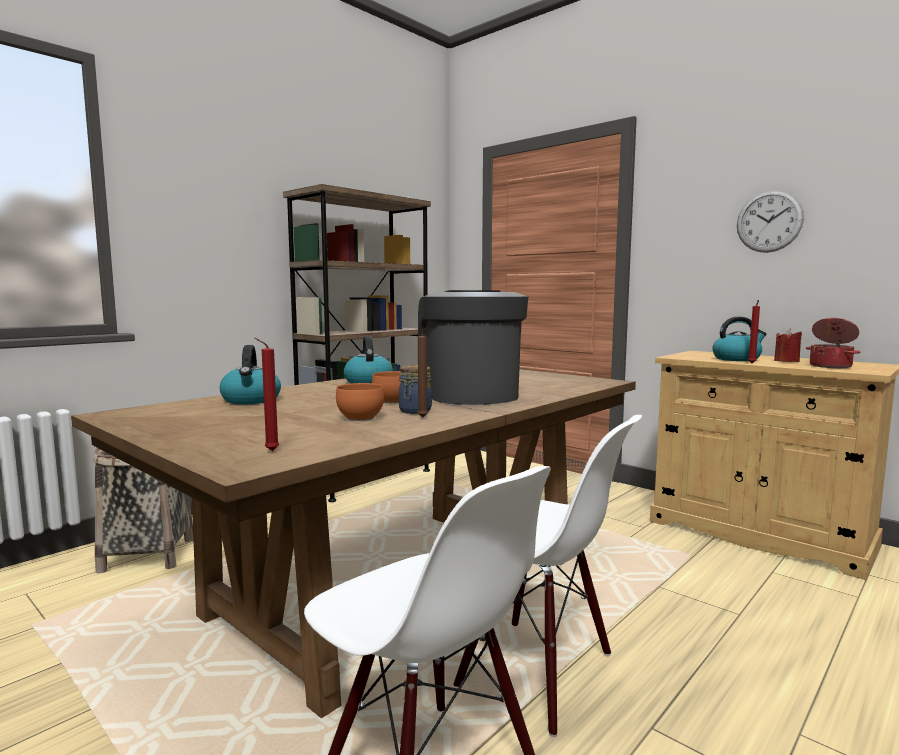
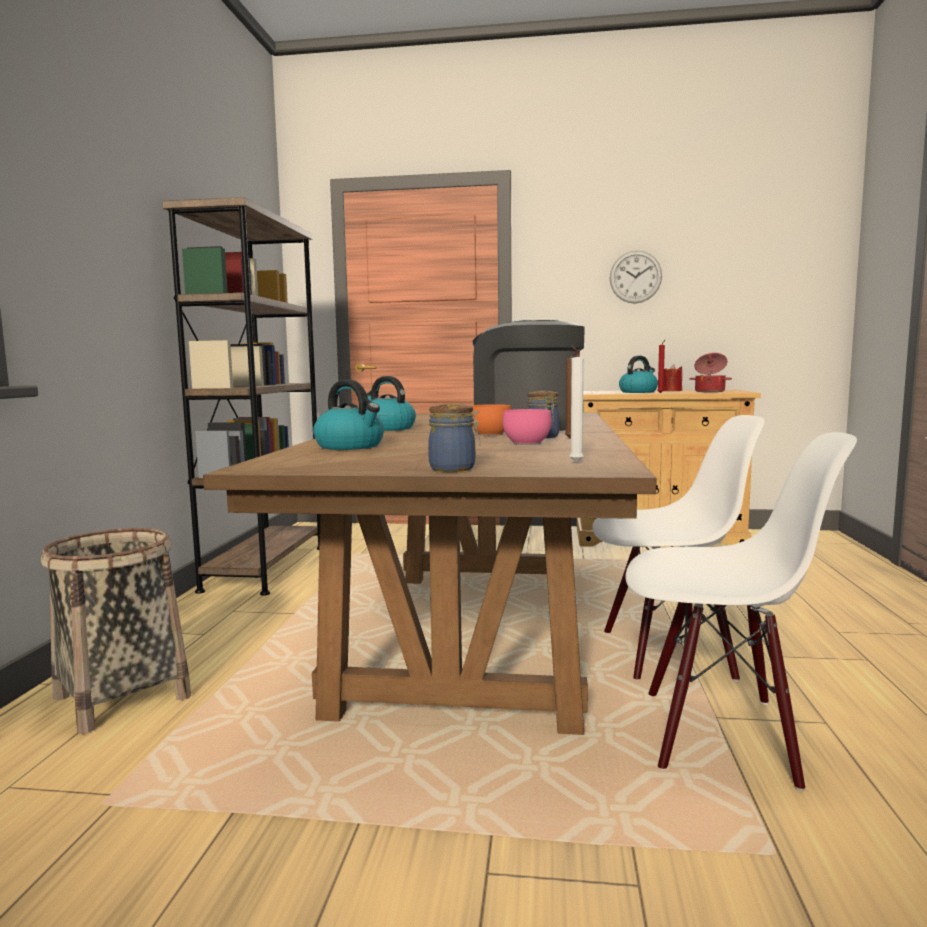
camera: 35 degrees left, 0 degrees up
(177, 439) = (454, 468): none -> jar
(269, 451) = (575, 462): red candle -> white candle
(358, 418) = (525, 444): orange bowl -> pink bowl

